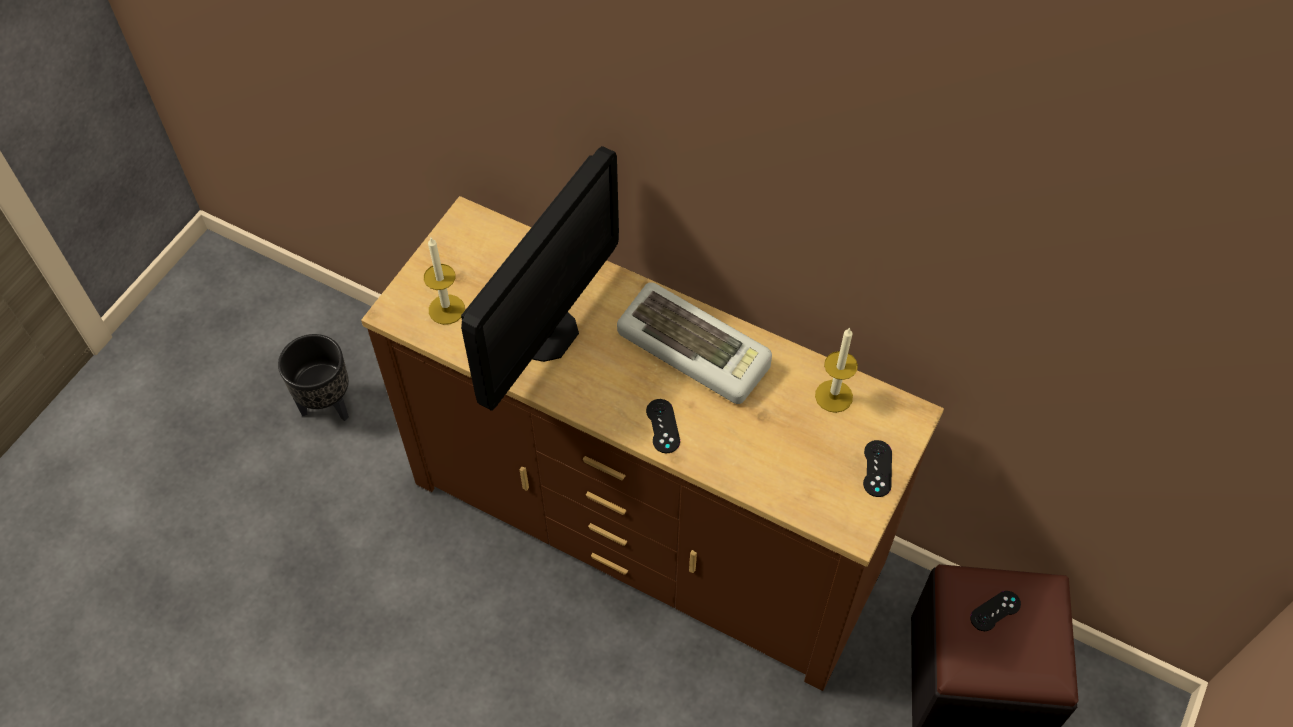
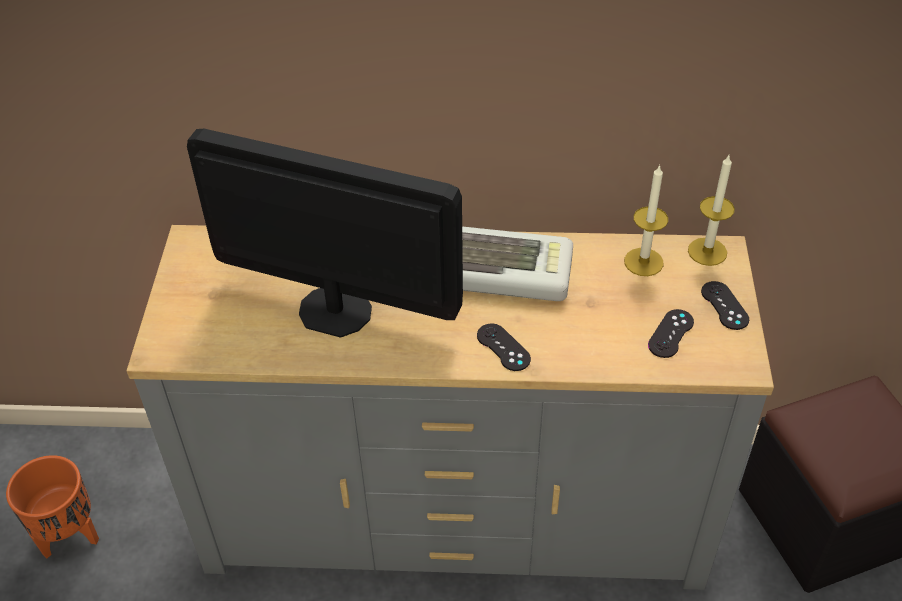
camera: 25 degrees left, 10 degrees down
(328, 404) = (70, 535): black planter -> orange planter
(446, 309) = (216, 327): candle -> candle (707, 251)
(546, 334) = (335, 311): monitor -> monitor turned 75 degrees counterclockwise
(647, 522) = (455, 510): brown dresser -> grey dresser
(995, 611) = (842, 427): black game controller -> black game controller (671, 333)

